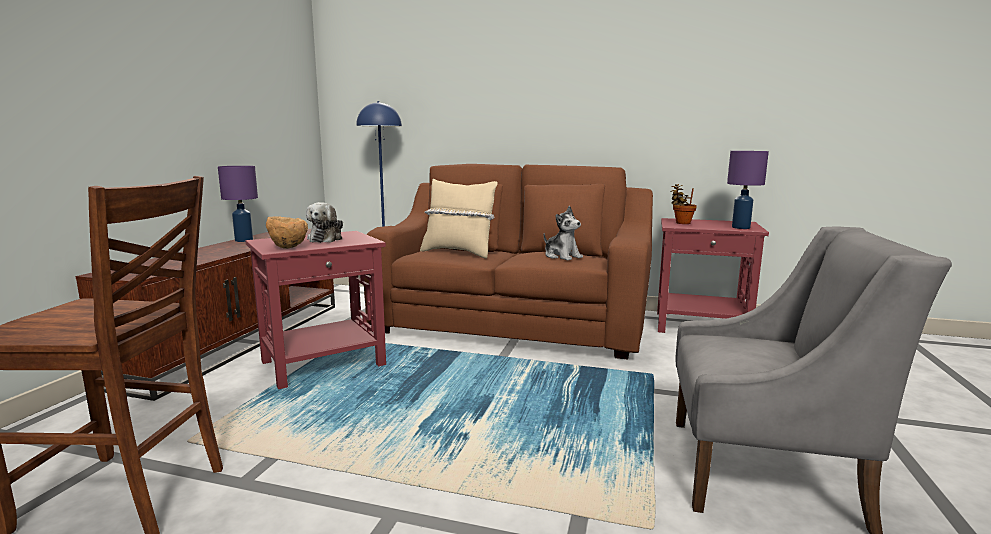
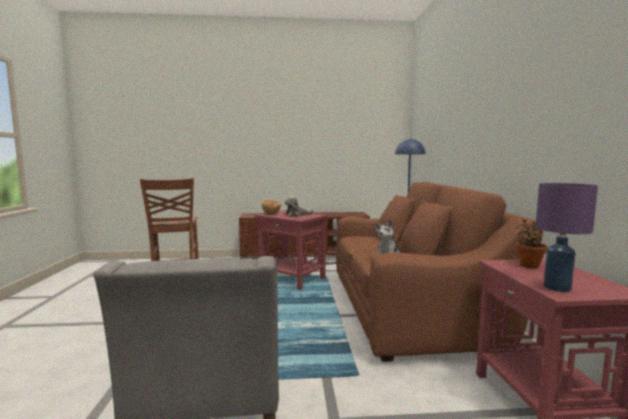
camera: 70 degrees right, 5 degrees down
(243, 240) = (321, 213): purple table lamp -> none
(458, 252) = (376, 242): beige pillow -> none

